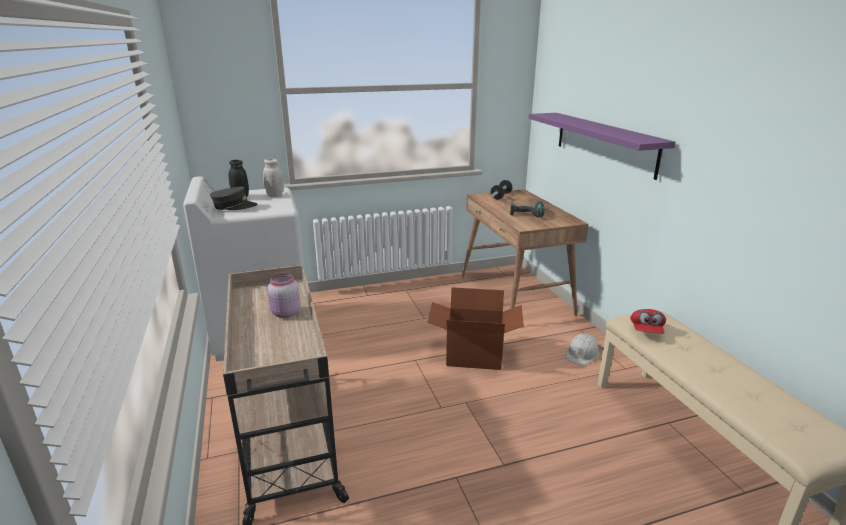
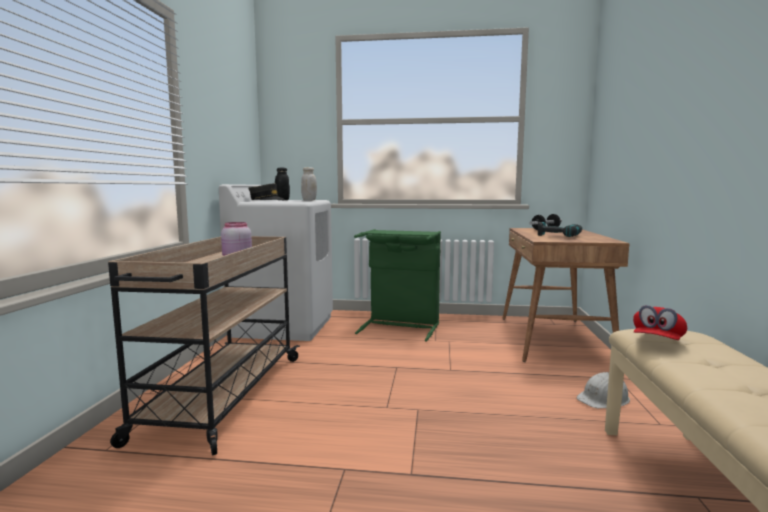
camera: 25 degrees right, 15 degrees down
(380, 306) = (401, 326): none -> green laundry basket
(474, 356) = (462, 376): cardboard box -> none
(604, 143) = (646, 144): purple shelf -> none

